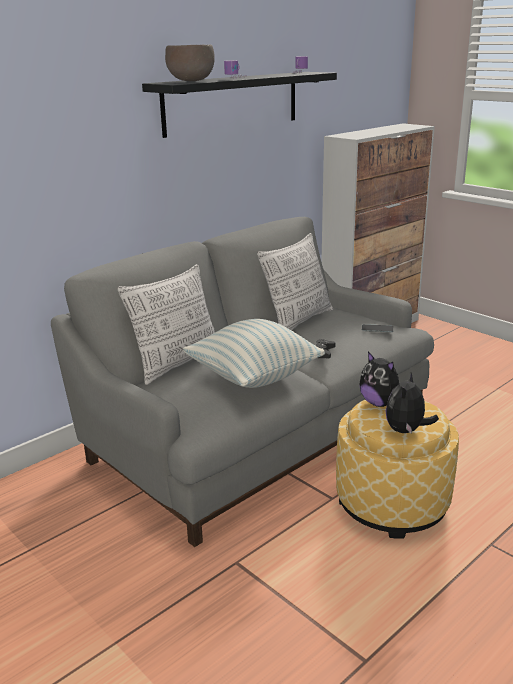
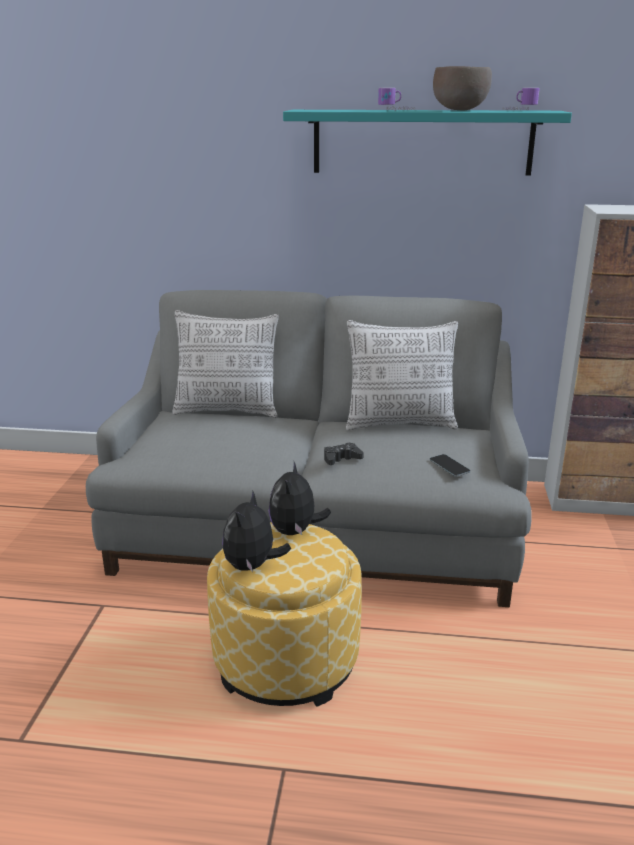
camera: 50 degrees right, 0 degrees up
(191, 81) = (335, 110): brown bowl -> brown bowl (460, 110)
(232, 103) = (422, 142): black shelf -> turquoise shelf
(253, 377) = (240, 447): pillow -> none
(406, 431) = (252, 566): plush toy -> plush toy turned 60 degrees counterclockwise

